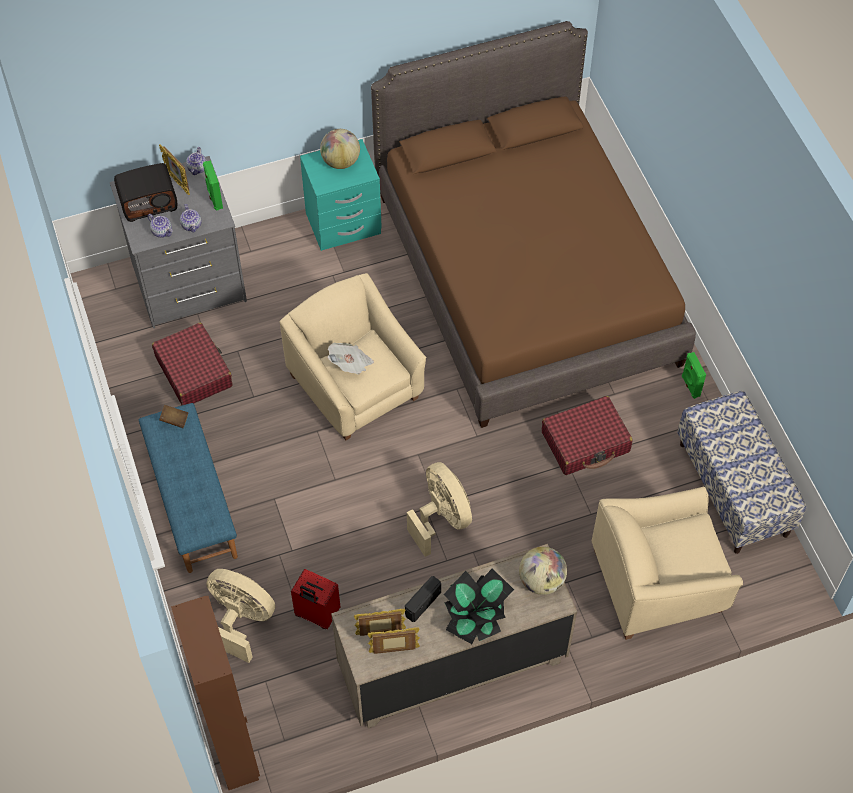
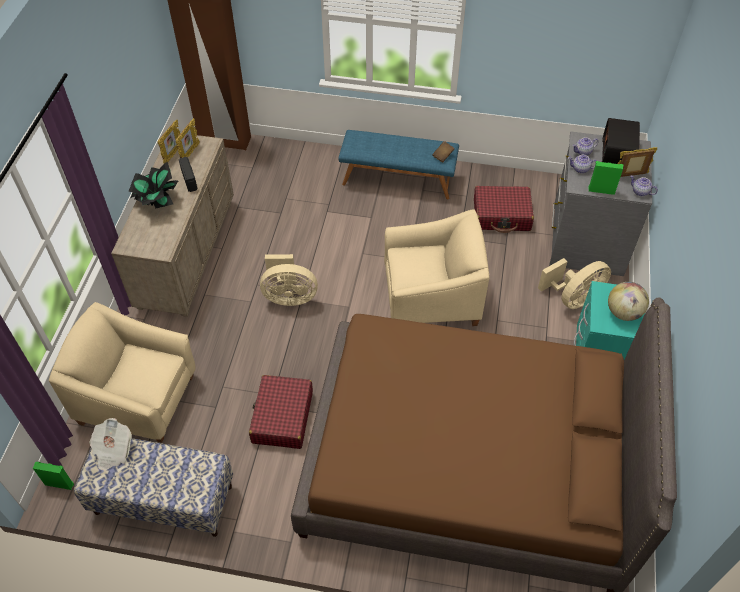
camera: 120 degrees right, 5 degrees down
(241, 619) = (299, 172): beige fan -> beige fan (573, 298)
(316, 614) = (274, 205): red suitcase -> none
(351, 364) = (423, 257): newspaper -> newspaper (112, 450)
(541, 581) = (148, 245): globe -> none
(658, 582) = (138, 398): beige armchair -> beige armchair turned 90 degrees counterclockwise
(690, 386) = (276, 529): green speaker -> green speaker (59, 483)

